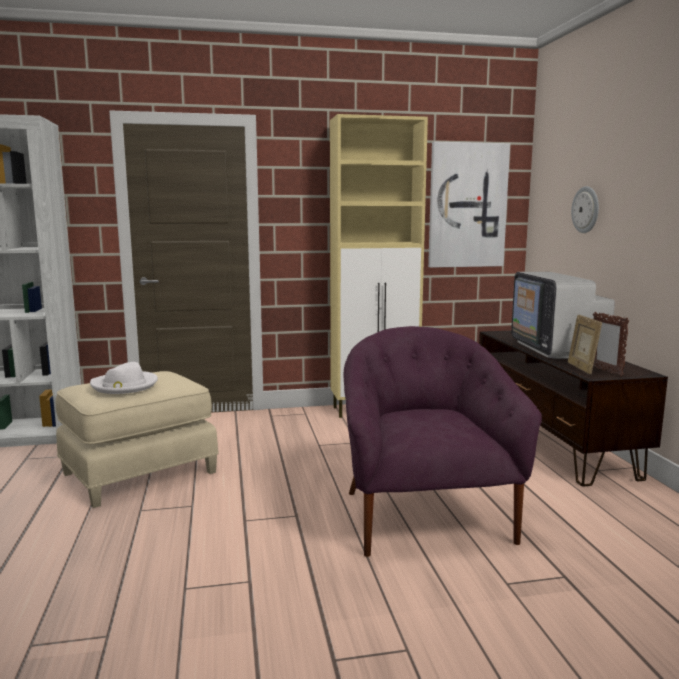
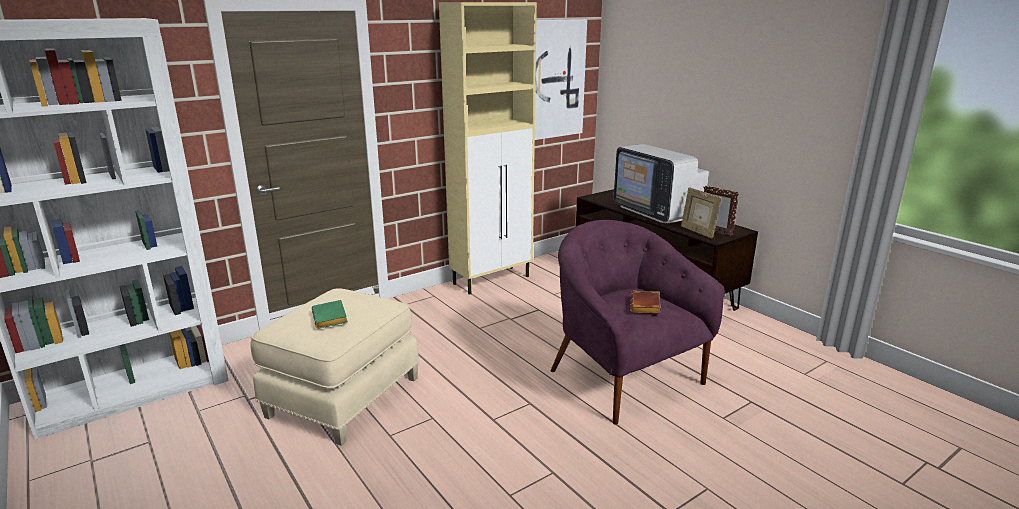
camera: 25 degrees left, 10 degrees up
(124, 385) = (331, 318): white hat -> green book
(436, 423) = (646, 306): none -> brown book
(586, 209) = (669, 89): wall clock -> none

